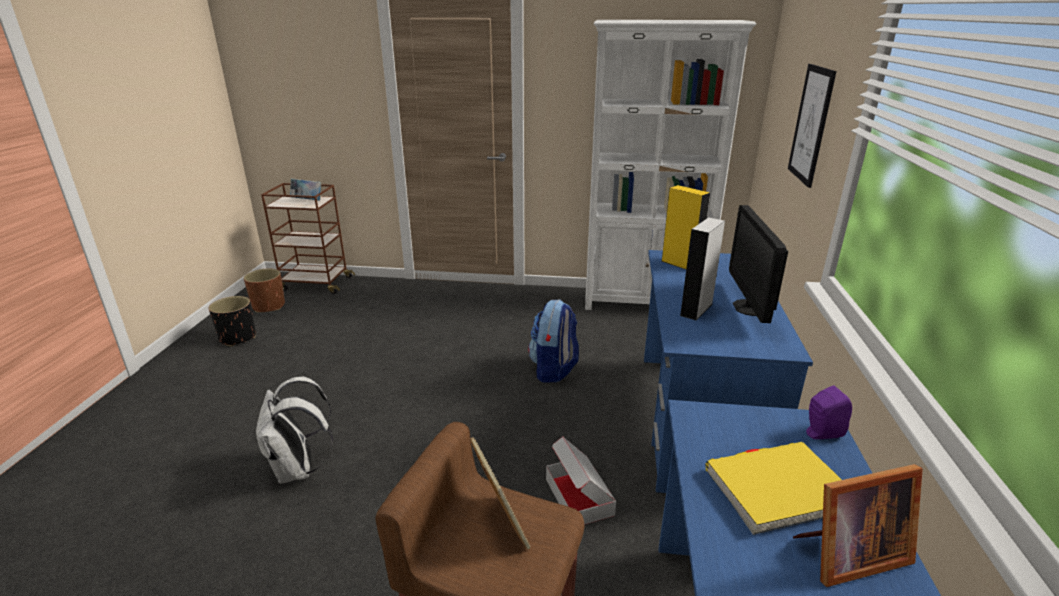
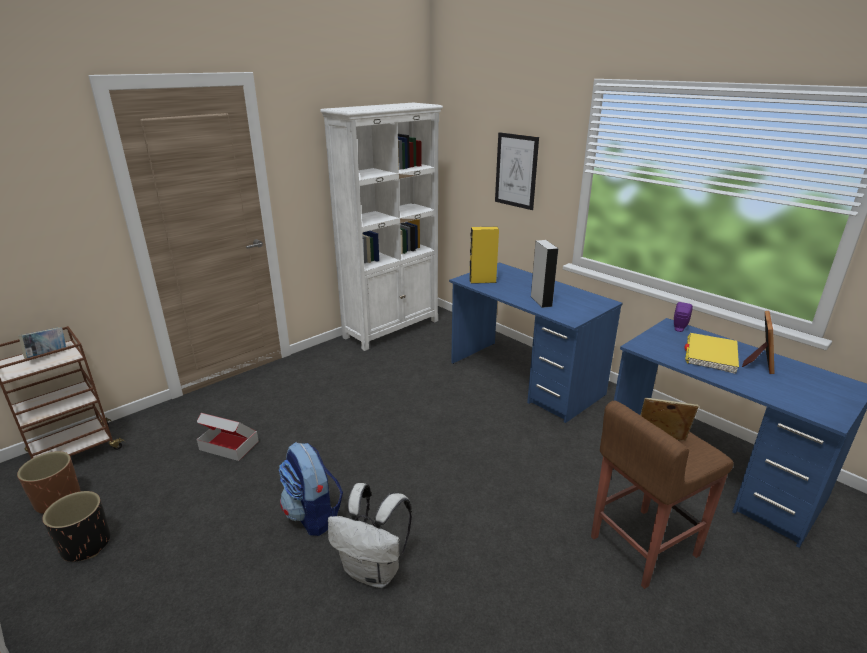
camera: 50 degrees left, 0 degrees up
(554, 369) = (413, 397): backpack -> backpack (313, 515)
(579, 497) = (542, 450): cardboard box -> cardboard box (229, 445)
(749, 307) = (556, 290): monitor -> none

